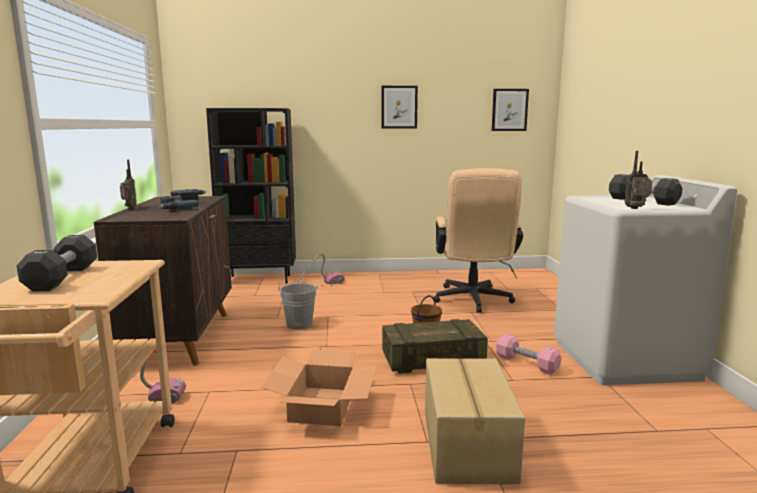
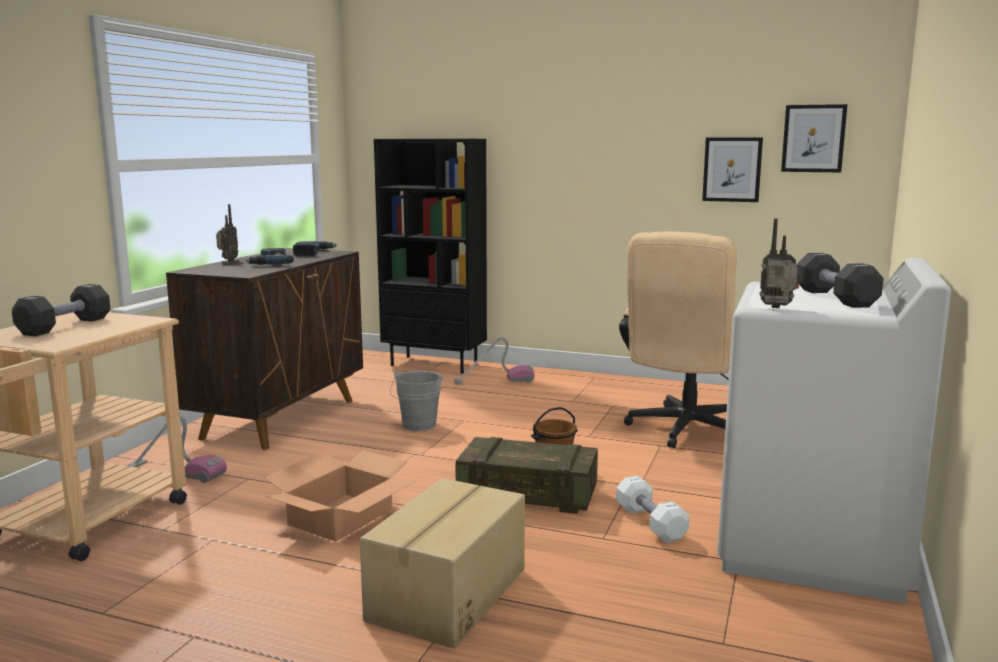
camera: 25 degrees right, 0 degrees up
(399, 107) = (636, 135): picture -> picture (732, 169)
(526, 363) = (650, 523): pink dumbbell -> white dumbbell

